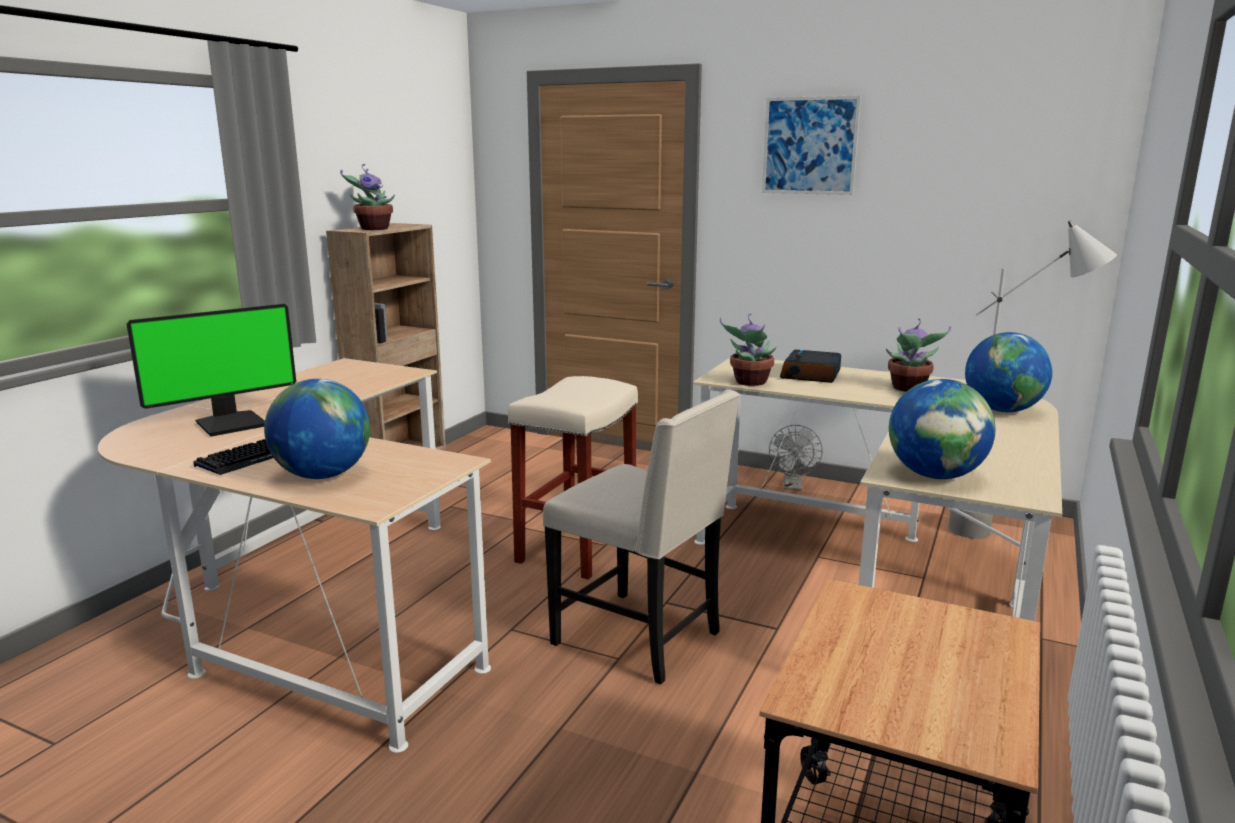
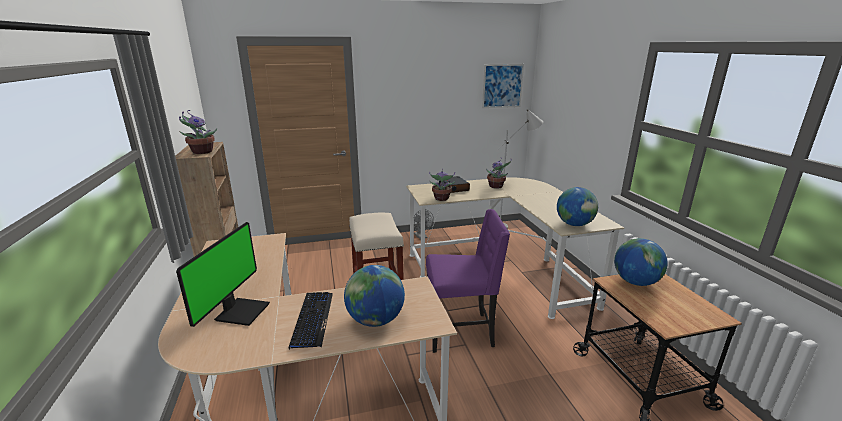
camera: 40 degrees left, 5 degrees up
(641, 639) = (461, 331): beige chair -> purple chair
(809, 146) = (410, 79): picture -> picture (502, 86)
(1002, 410) = (538, 189): globe -> globe (635, 282)

